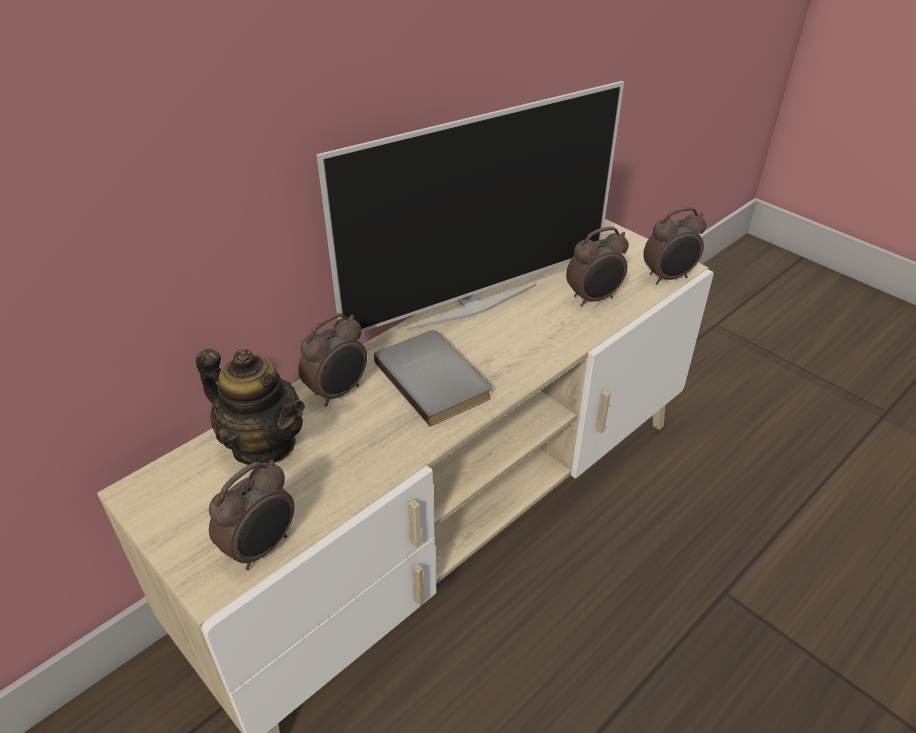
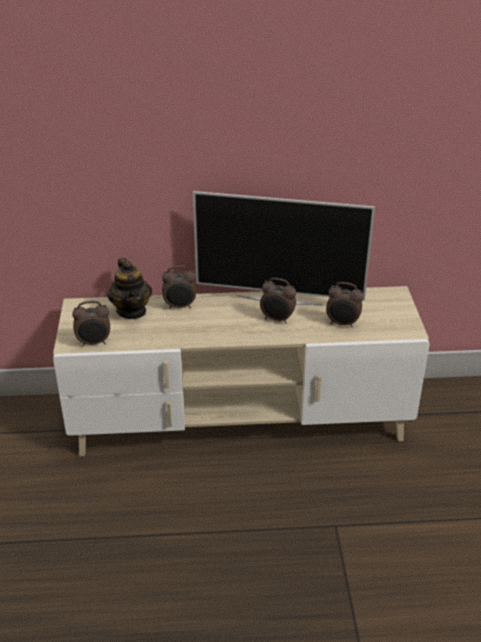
camera: 40 degrees right, 5 degrees down
(436, 378) = (224, 320): grey book -> none
(669, 277) = (397, 332): alarm clock -> alarm clock (277, 319)

